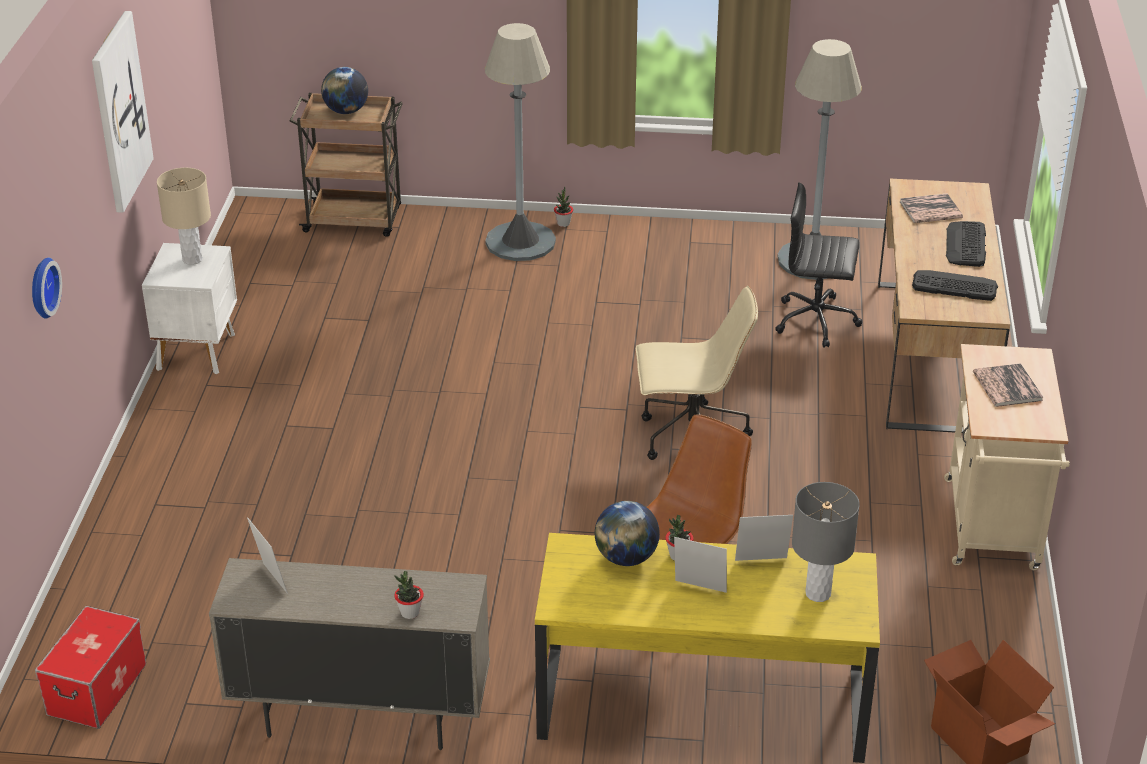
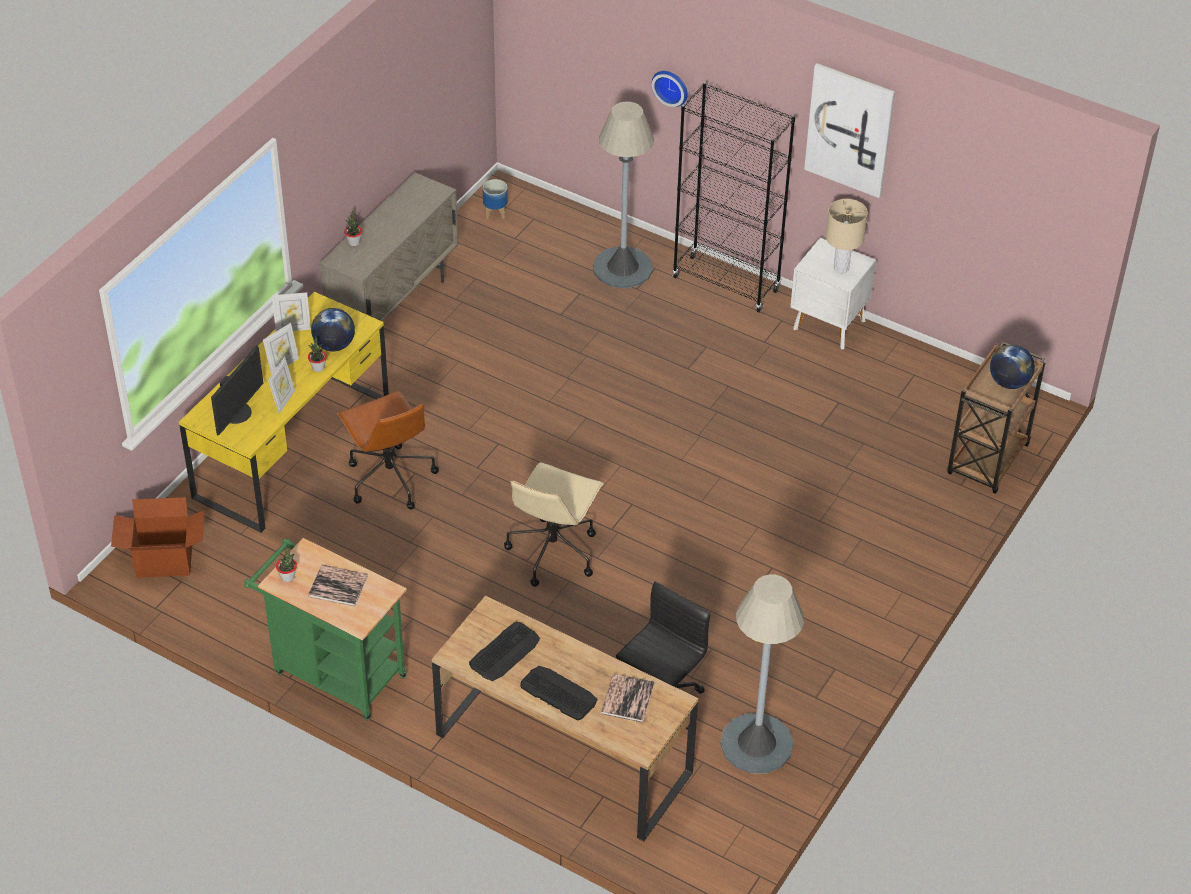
camera: 115 degrees right, 10 degrees up
(97, 689) = (495, 213): storage box -> planter
(159, 440) = (726, 284): none -> black bookcase
(270, 580) = (423, 199): picture frame -> picture frame (293, 328)
(520, 242) = (895, 553): grey floor lamp -> grey floor lamp (623, 268)
(563, 223) = (913, 593): potted plant -> potted plant (287, 577)
(817, 594) = (238, 413): grey table lamp -> monitor
(992, 531) = (333, 672): beige cart -> green cart

